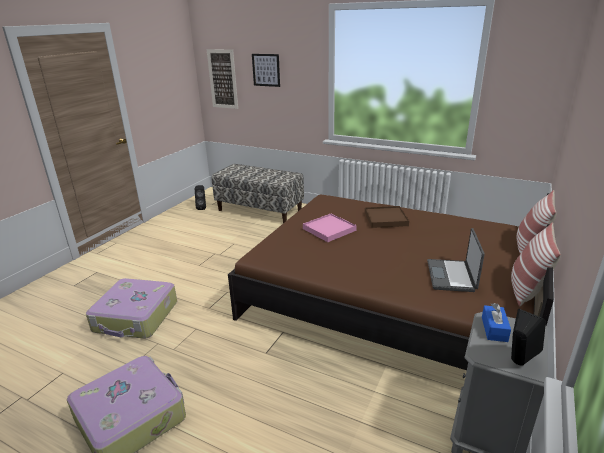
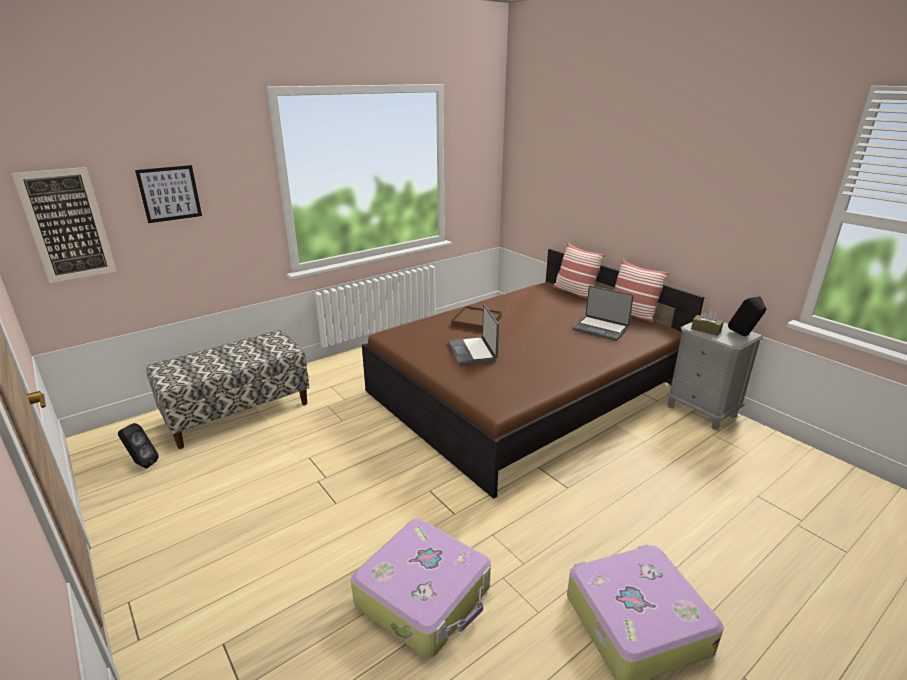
camera: 65 degrees left, 0 degrees up
(329, 229) = (473, 352): pink tray -> laptop
(494, 329) = (706, 330): blue tissue box -> brown tissue box

